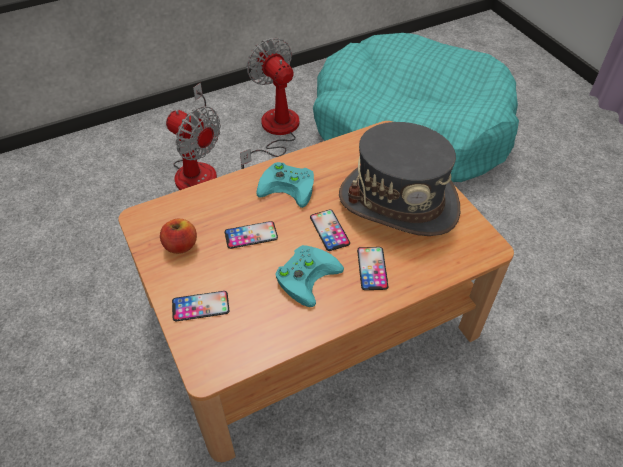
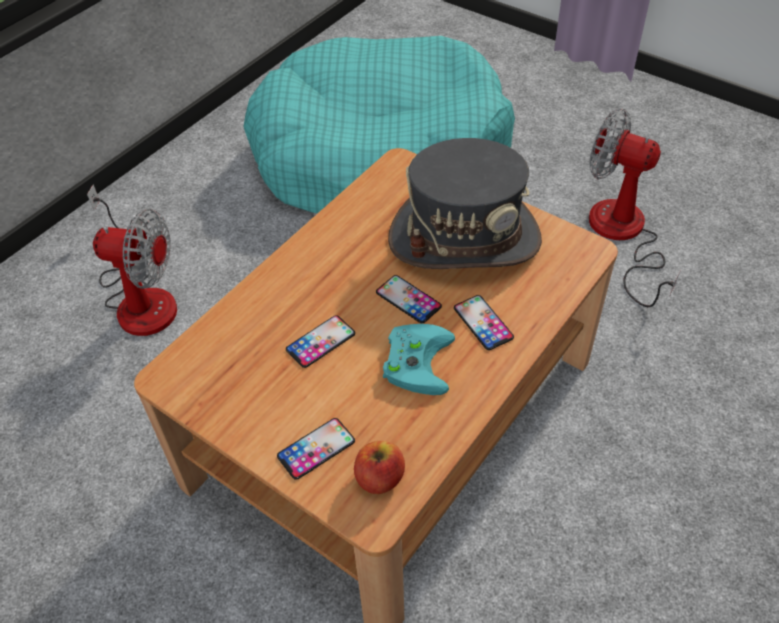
camera: 25 degrees left, 0 degrees up
(181, 245) = (242, 389): apple -> apple (379, 478)
(274, 132) = (215, 216): fan -> fan (622, 236)
(290, 186) = (328, 267): turquoise game controller -> none

